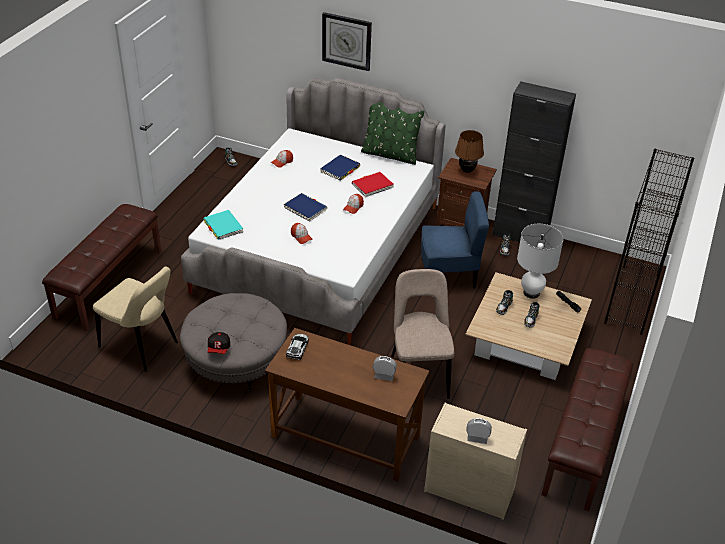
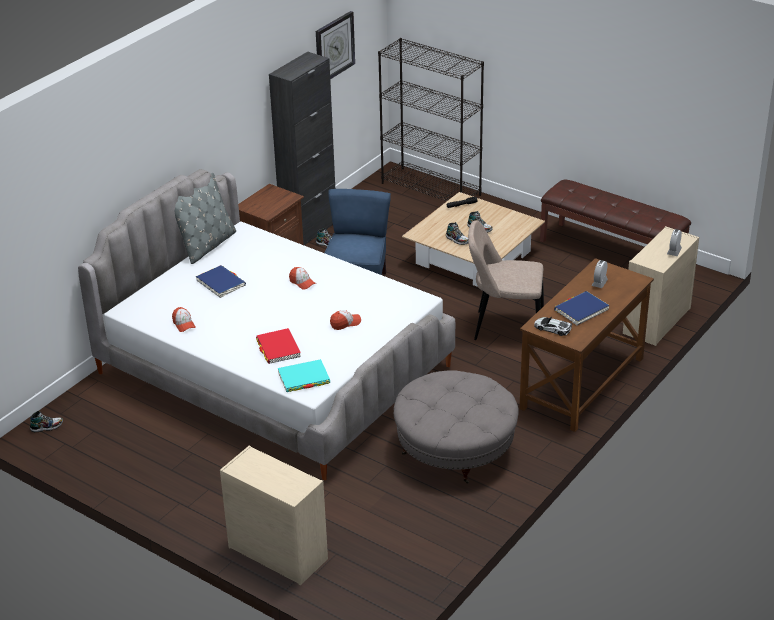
camera: 75 degrees left, 5 degrees down
(108, 282) = (276, 552): brown bench -> beige dresser
(141, 346) = (411, 524): beige chair -> none
(219, 348) = (494, 414): cap -> none
(305, 209) = (291, 315): blue book -> blue book (581, 310)
(346, 41) = (119, 159): wall clock -> wall clock (334, 47)
(372, 186) = (265, 265): red book -> red book (278, 348)
(390, 155) = (207, 245): green pillow -> grey pillow
(467, 170) = (264, 201): brown table lamp -> none
(531, 293) = (441, 221): white table lamp -> none

